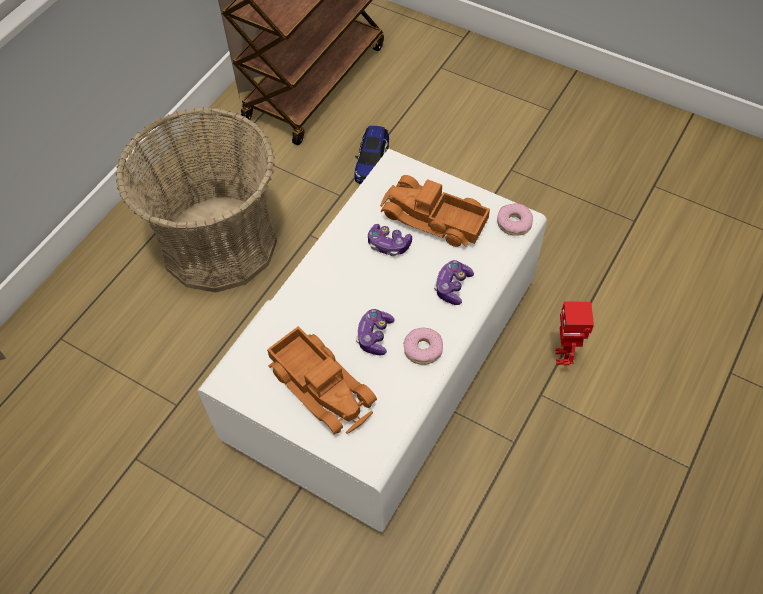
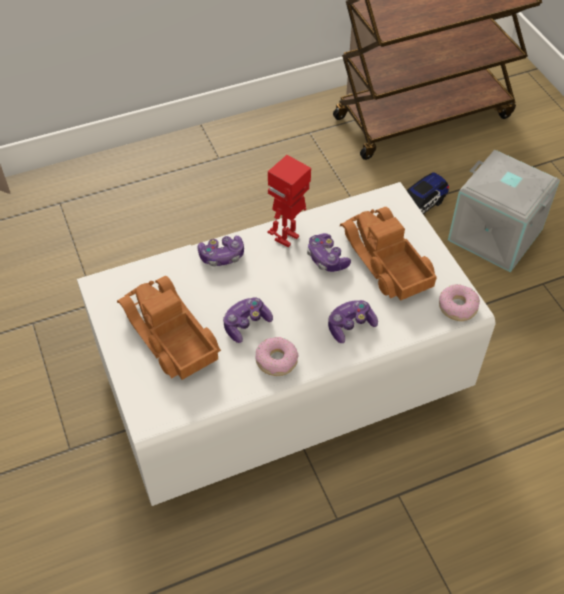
camera: 35 degrees right, 5 degrees down
(219, 243) = (233, 201): basket -> none
(305, 293) = (222, 256): none -> game controller
(322, 385) = (168, 335): toy truck -> toy truck turned 150 degrees clockwise
(447, 152) = (493, 235): none -> grey storage box
(564, 357) = (449, 477): toy robot -> toy robot (288, 238)

